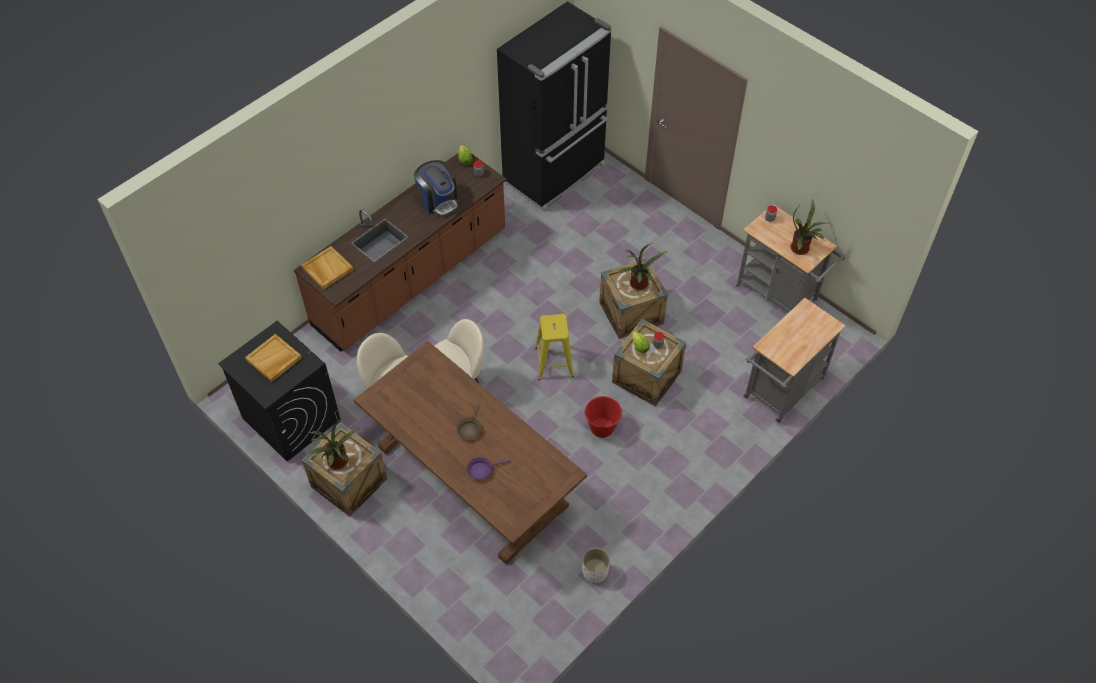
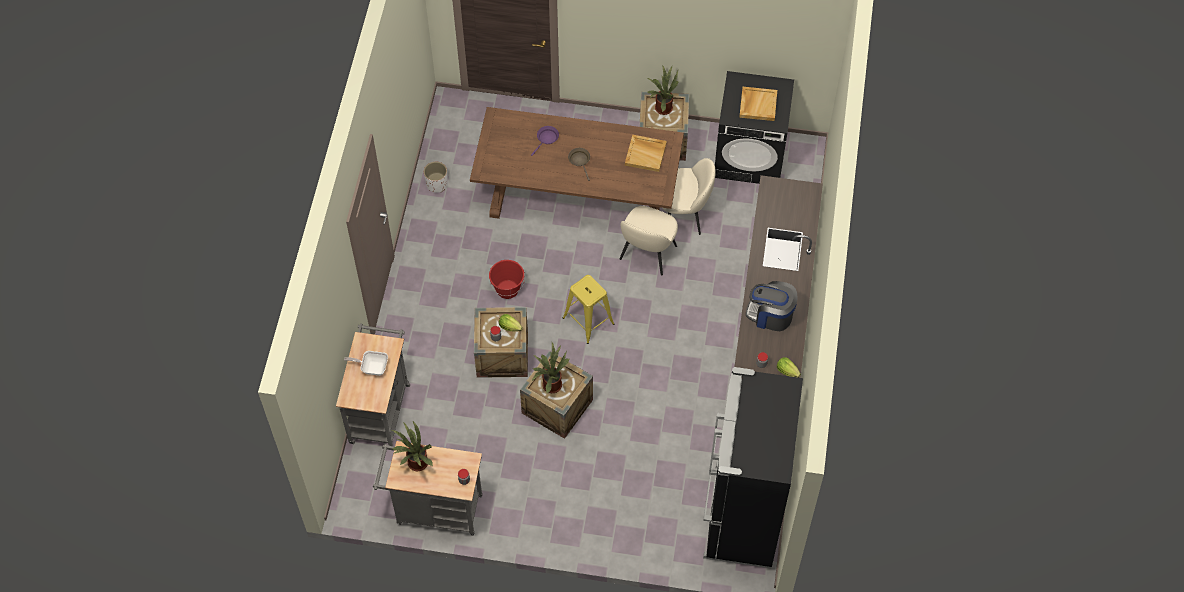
camera: 145 degrees right, 5 degrees up
(327, 269) = (797, 199): beige tray -> beige tray (646, 154)
(795, 338) = (372, 367): none -> frying pan

